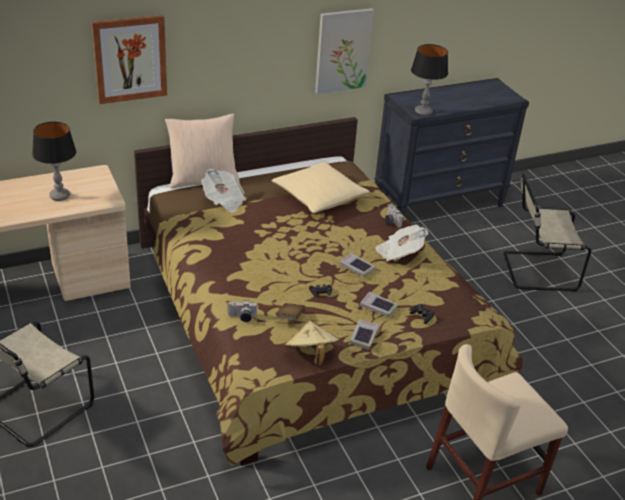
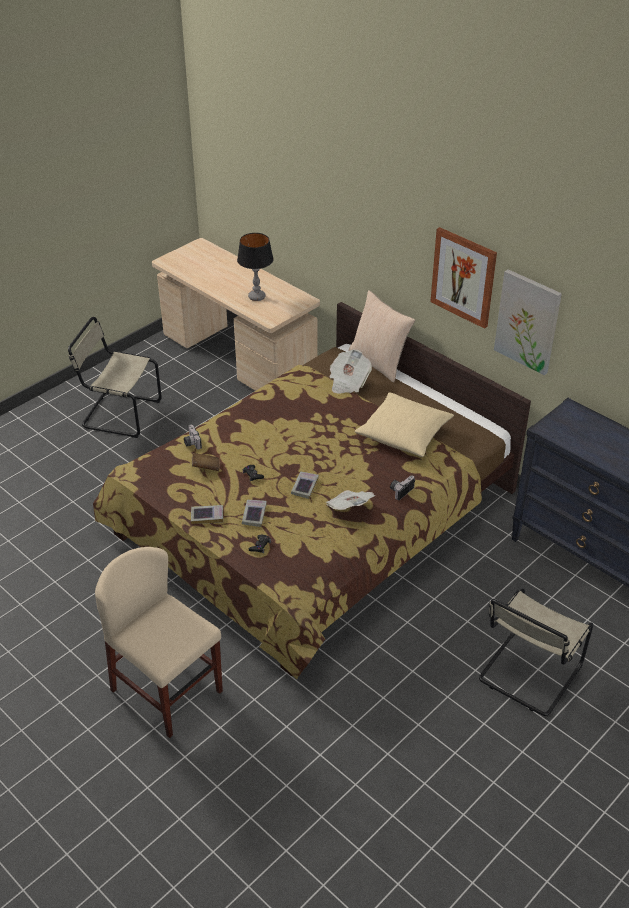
camera: 70 degrees right, 5 degrees up
(130, 59) = (347, 220): picture -> picture (463, 277)
(310, 355) = (165, 492): beige hat -> none
(423, 112) = (553, 432): table lamp -> none
(536, 271) = (528, 675): beige chair -> beige chair turned 120 degrees counterclockwise

